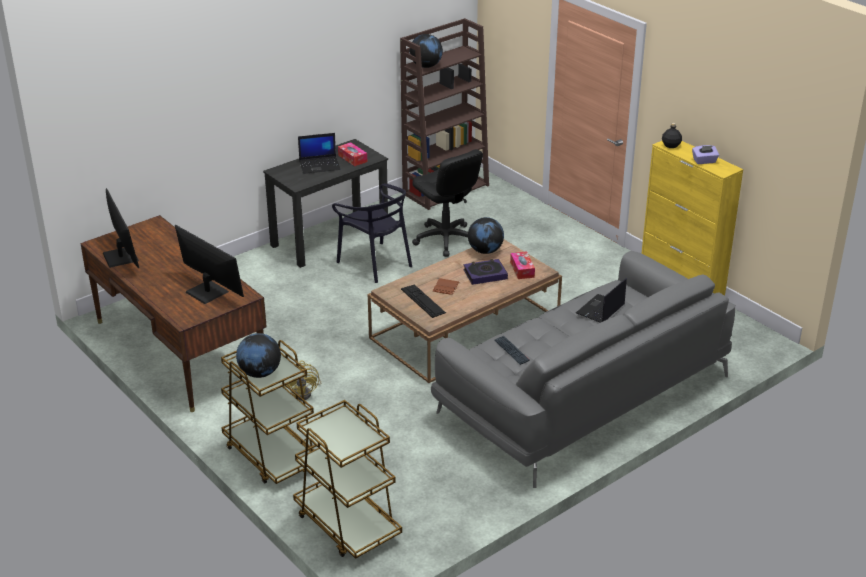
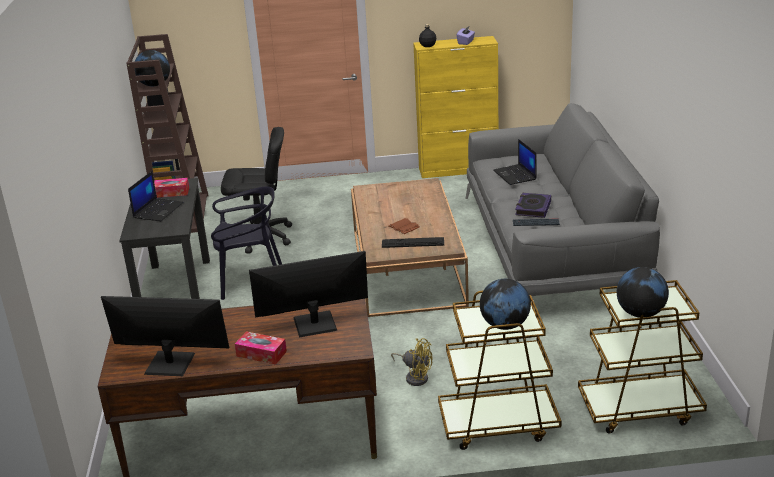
camera: 55 degrees left, 5 degrees down
(485, 251) = (369, 196): globe -> globe (641, 313)
(485, 274) = (405, 206): book -> book (533, 208)
(522, 269) = (417, 190): tissue box -> tissue box (261, 354)

